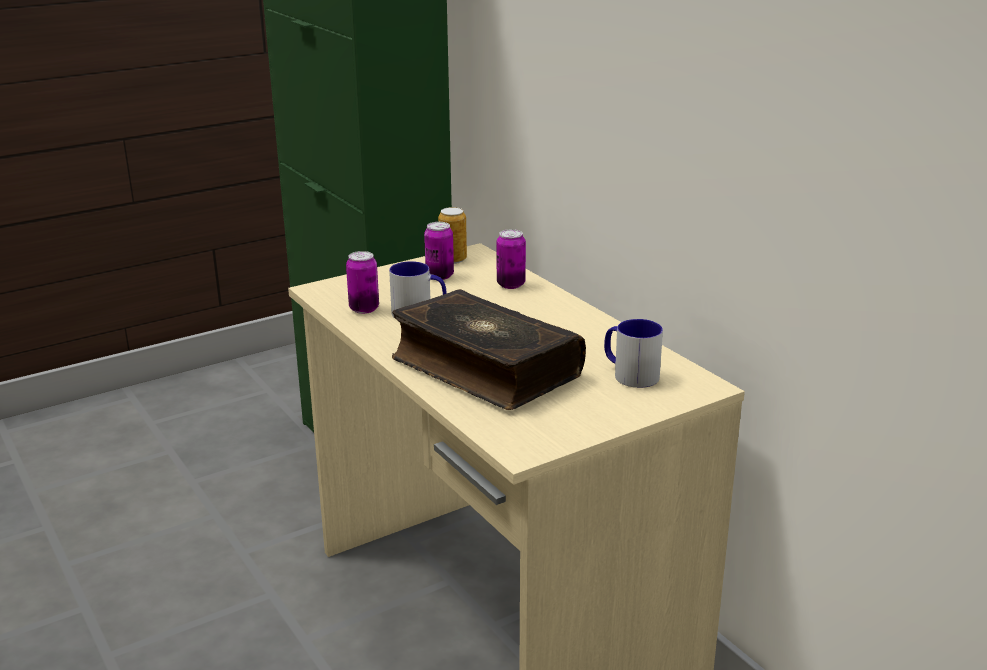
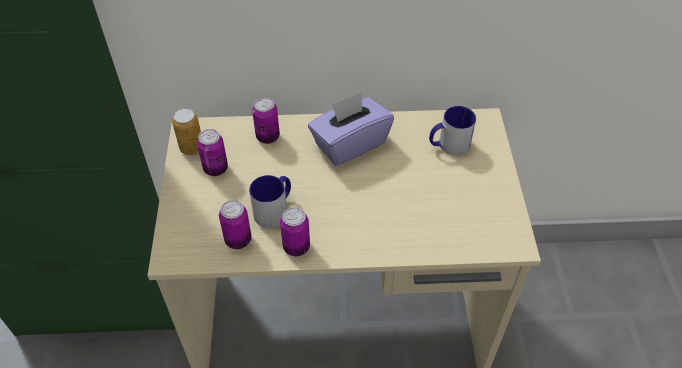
camera: 60 degrees left, 25 degrees up
(383, 335) = (296, 247): none -> can
(483, 368) = (392, 212): book -> none
(555, 323) = (349, 144): none -> purple tissue box

